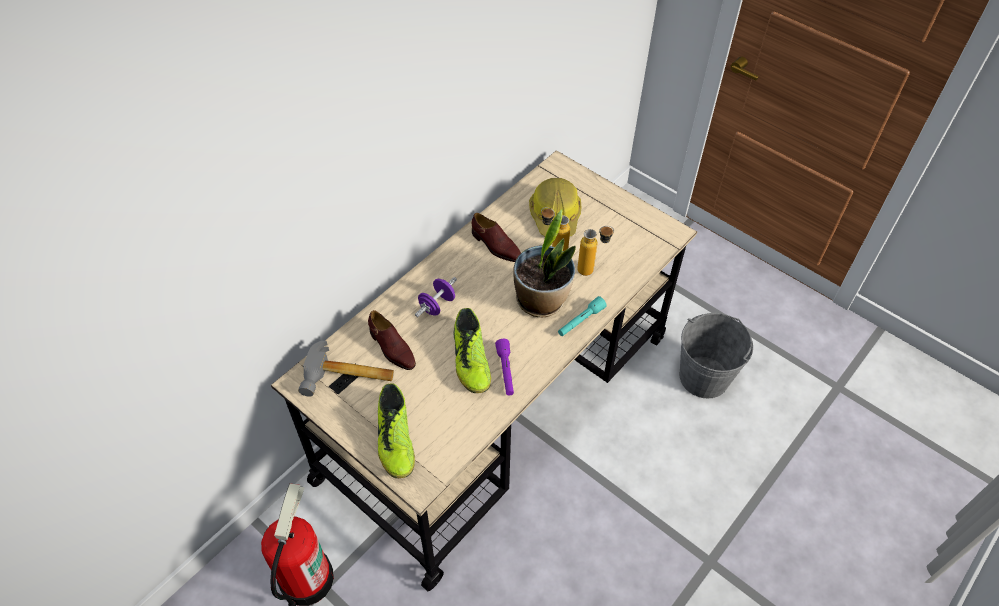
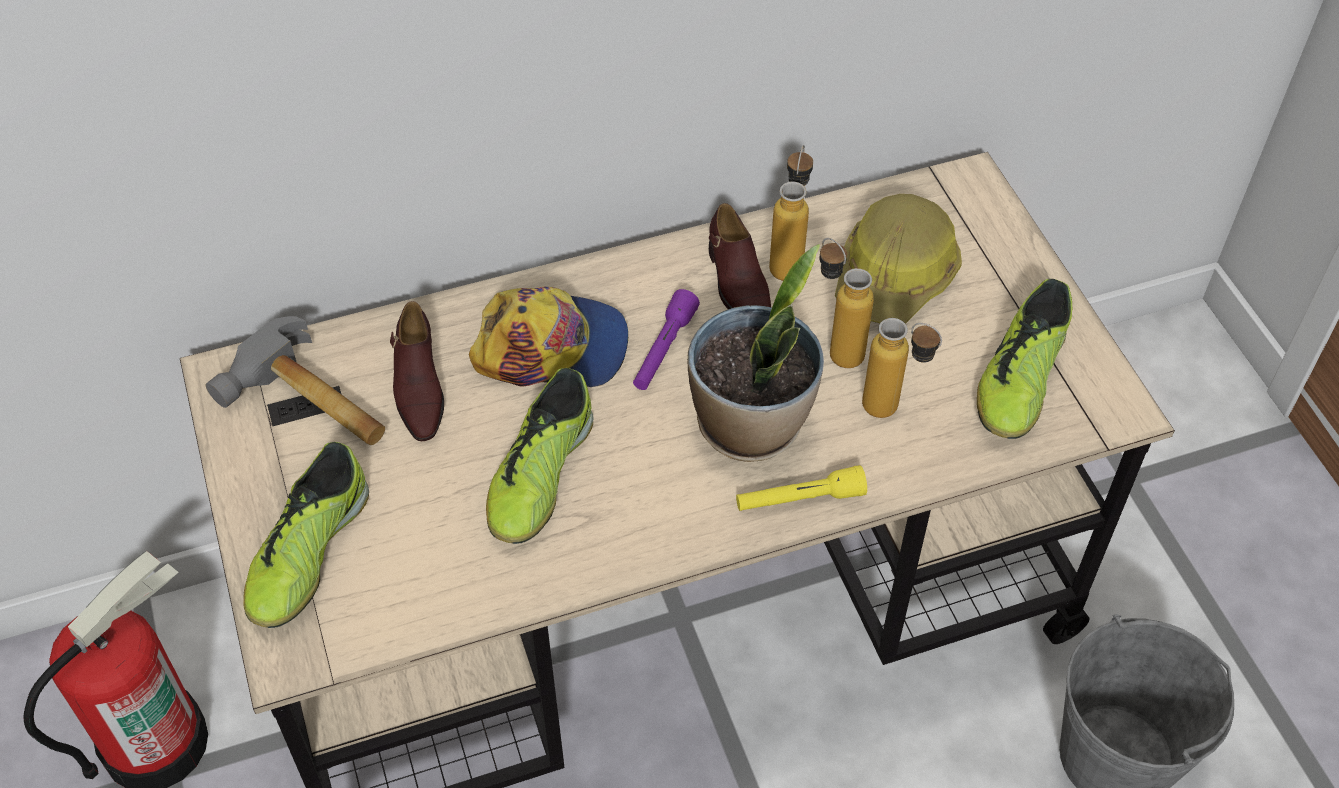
camera: 30 degrees right, 0 degrees up
(437, 305) = (552, 347): purple dumbbell -> cap
(505, 371) = (588, 526): purple flashlight -> purple flashlight (664, 350)
(509, 227) = (788, 260): none -> bottle
(580, 321) = (799, 499): turquoise flashlight -> yellow flashlight
(630, 236) = (1019, 379): none -> shoe

